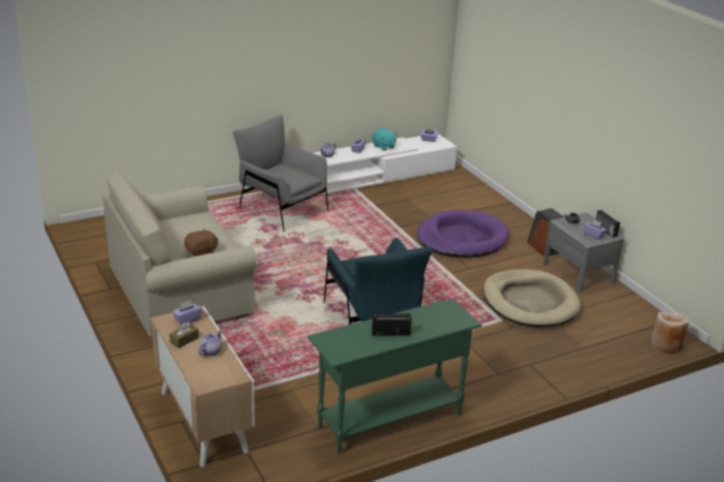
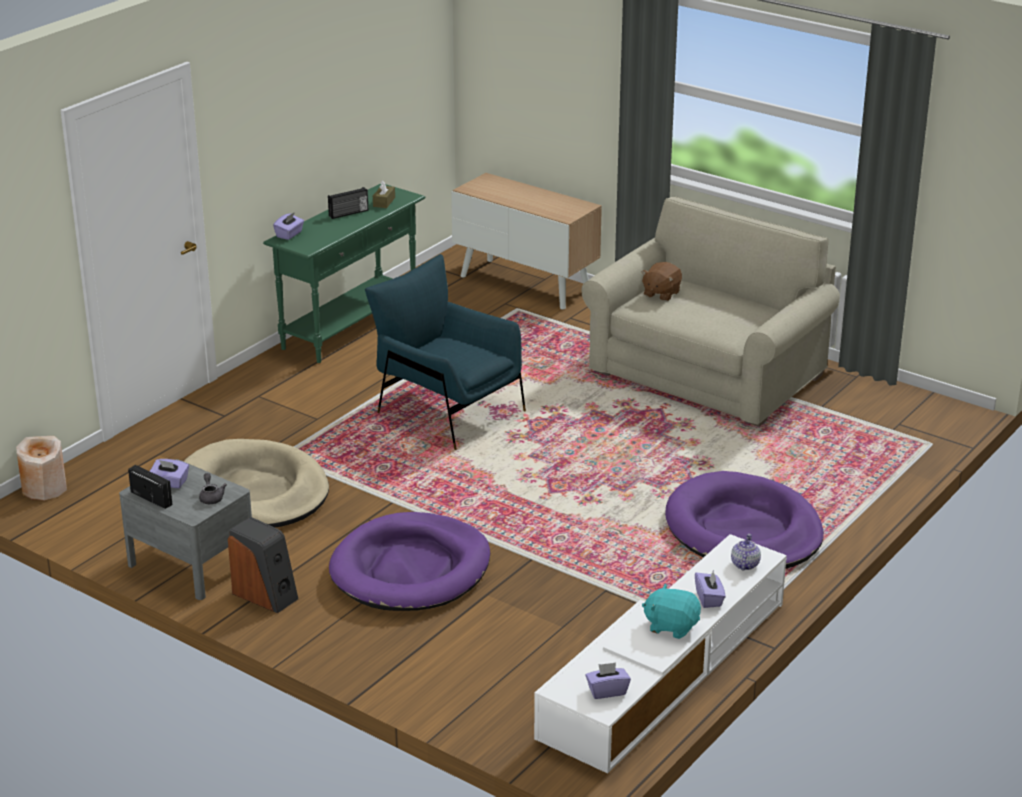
camera: 155 degrees right, 0 degrees up
(184, 340) = (546, 198): brown tissue box -> brown tissue box (384, 202)
(187, 320) = (565, 211): purple tissue box -> purple tissue box (289, 234)
(210, 351) = (512, 197): teapot -> none
(281, 209) = (743, 530): grey armchair -> purple dog bed

